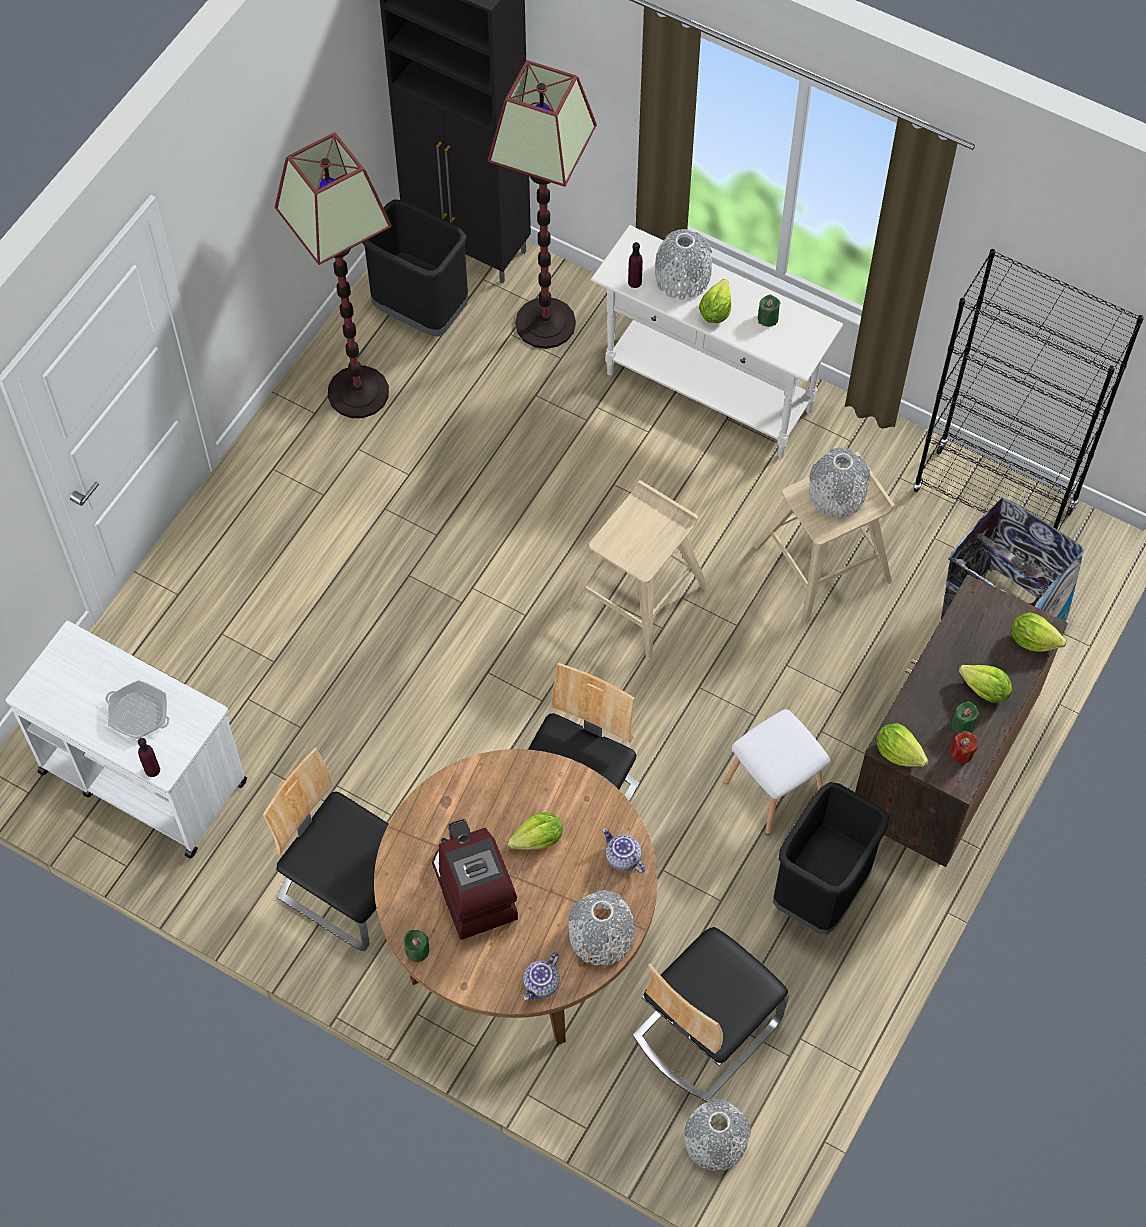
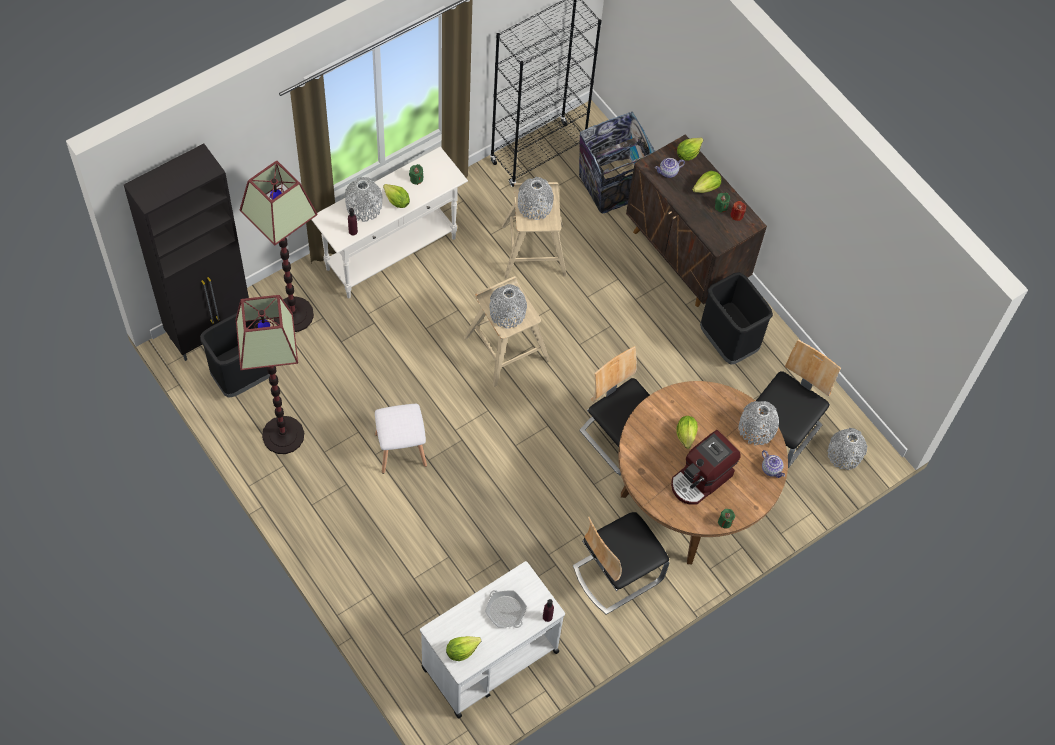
camera: 70 degrees left, 0 degrees up
(138, 713) = (505, 611): frying pan -> frying pan turned 90 degrees counterclockwise
(472, 889) = (701, 480): coffee machine -> coffee machine turned 45 degrees counterclockwise
(622, 858) = (715, 400): teapot -> teapot (668, 172)
(634, 535) = (507, 313): none -> grey vase
(705, 1029) = (781, 431): chair -> chair turned 120 degrees counterclockwise
(774, 787) = (657, 336): white stool -> white stool (400, 449)
(898, 752) = (723, 242): lettuce -> lettuce (461, 651)

